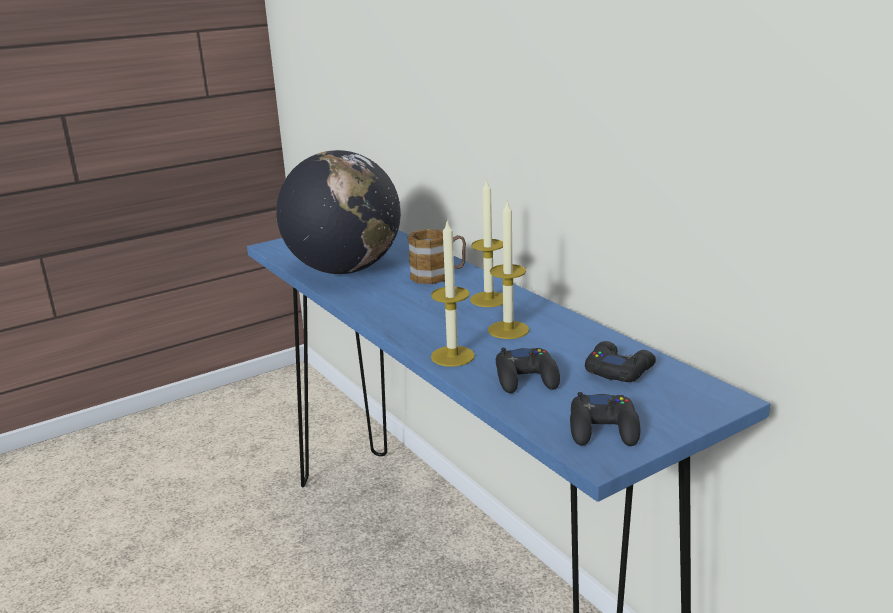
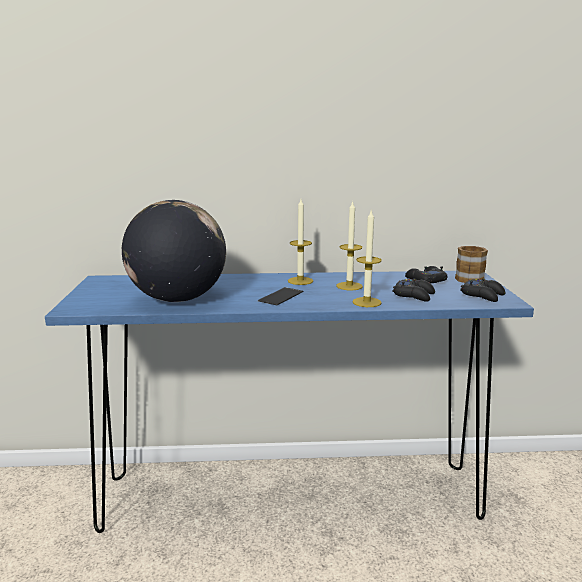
camera: 60 degrees left, 5 degrees down
(412, 307) = (281, 296): none -> phone
(438, 276) = (242, 282): mug -> mug (470, 278)

